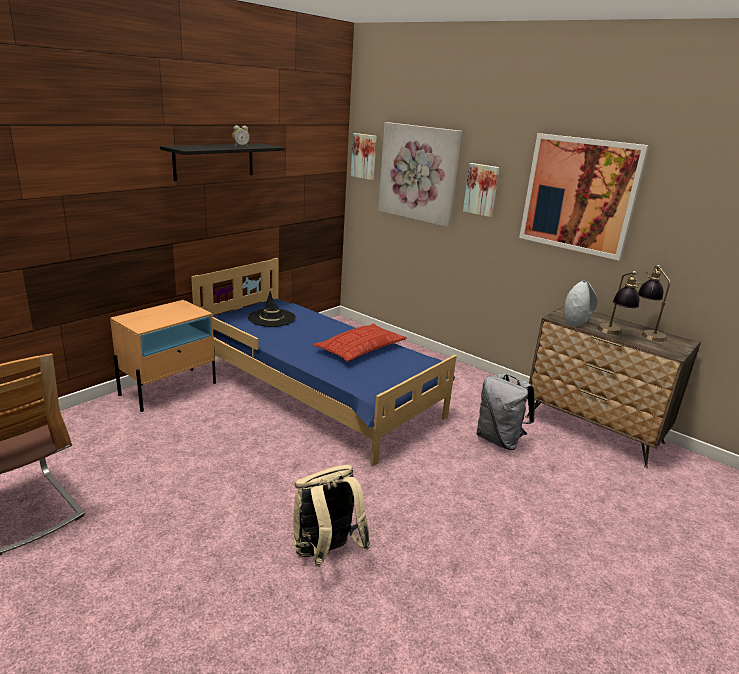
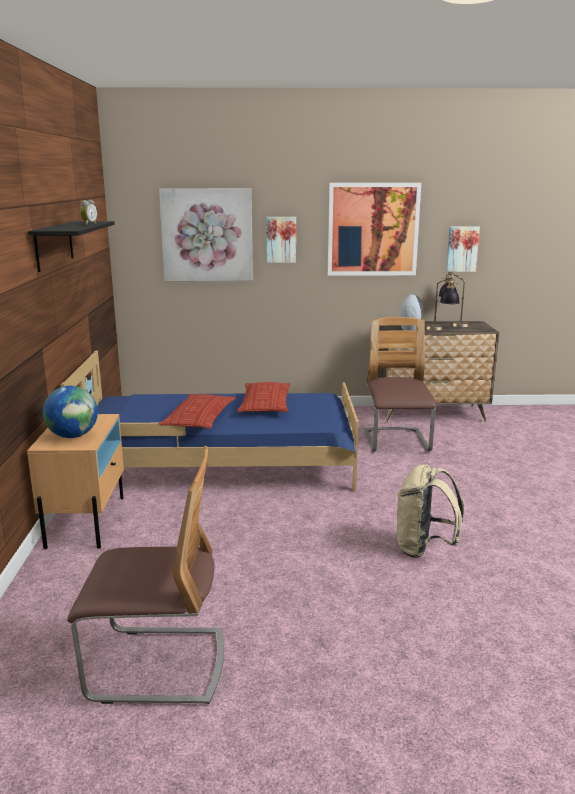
camera: 40 degrees left, 5 degrees down
(151, 318) = (73, 436): none -> globe
(271, 318) = (144, 409): black hat -> none
(290, 339) = (199, 418): none -> pillow
(364, 156) = (134, 227): picture -> picture (462, 249)
(499, 440) = (396, 442): grey backpack -> chair

